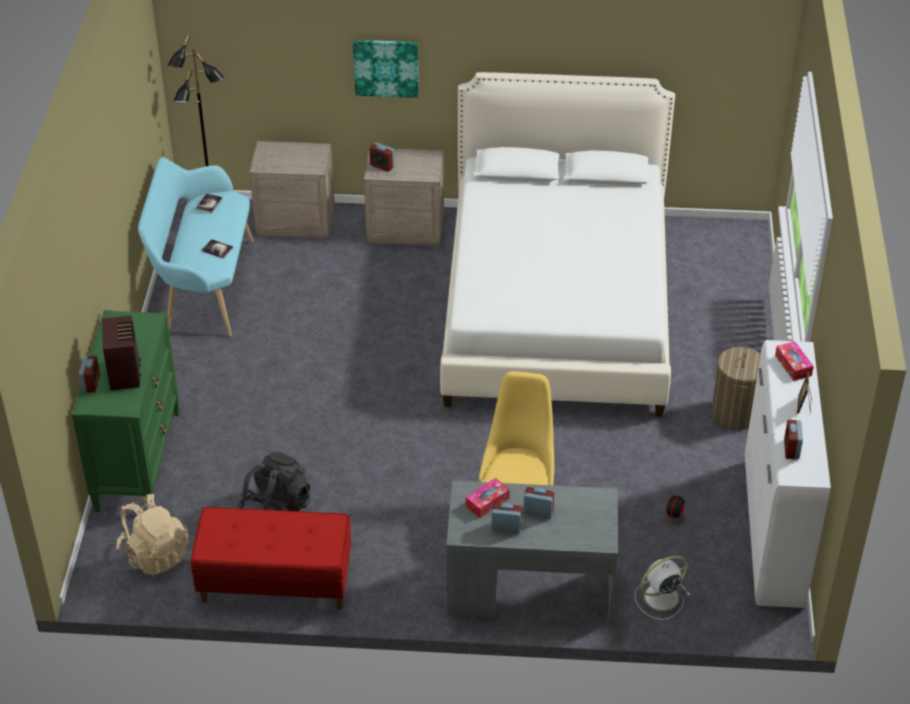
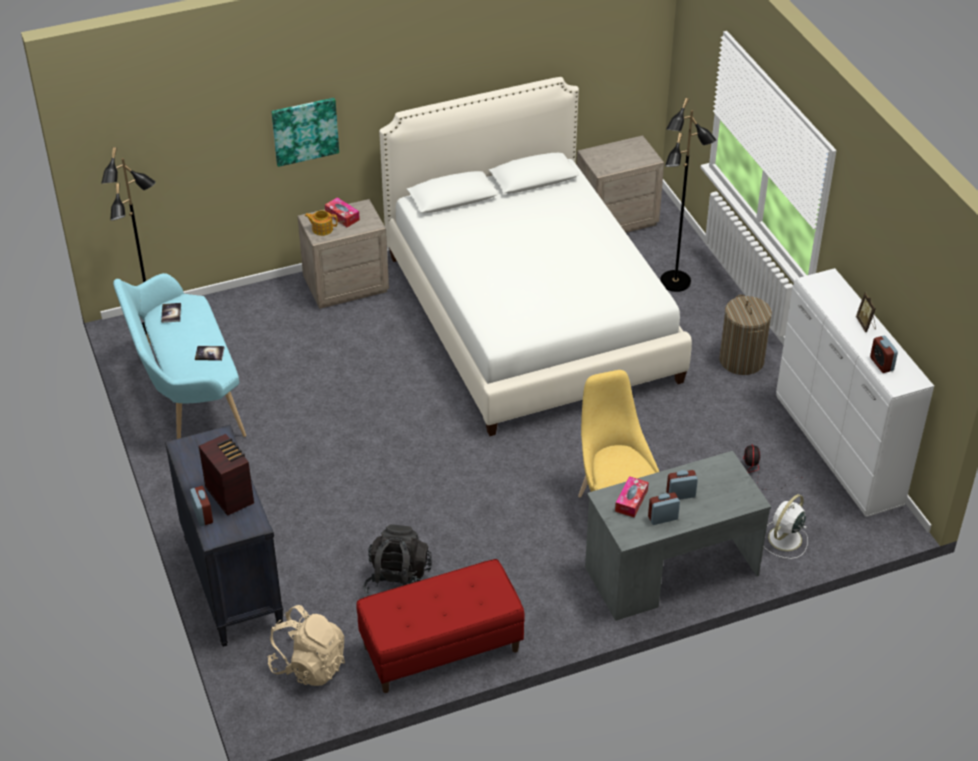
camera: 25 degrees left, 0 degrees up
(137, 460) = (232, 583): green dresser -> black dresser
(296, 221) = (236, 309): beige nightstand -> beige nightstand (616, 219)
(382, 166) = (322, 229): alarm clock -> teapot
(719, 319) = (675, 282): none -> black floor lamp
(793, 365) = (833, 293): tissue box -> tissue box (342, 216)

